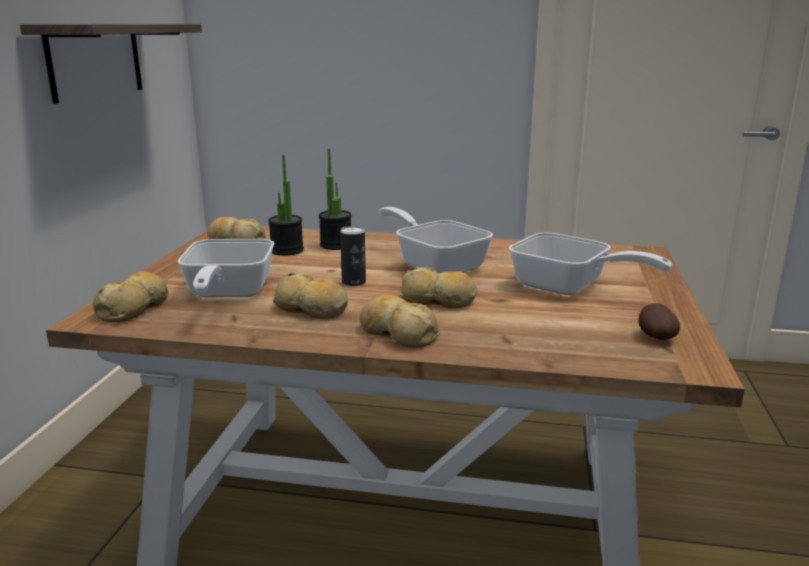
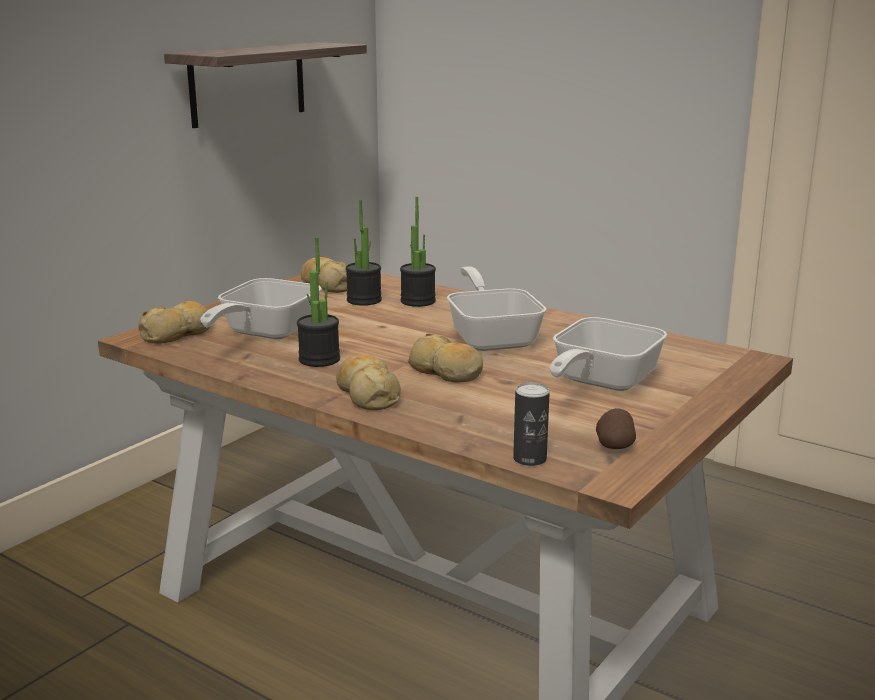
camera: 25 degrees right, 0 degrees up
(311, 309) = (319, 359): bread -> potted plant
(353, 282) = (388, 341): can -> can (529, 459)
(568, 287) = (599, 382): frying pan -> frying pan turned 60 degrees clockwise

